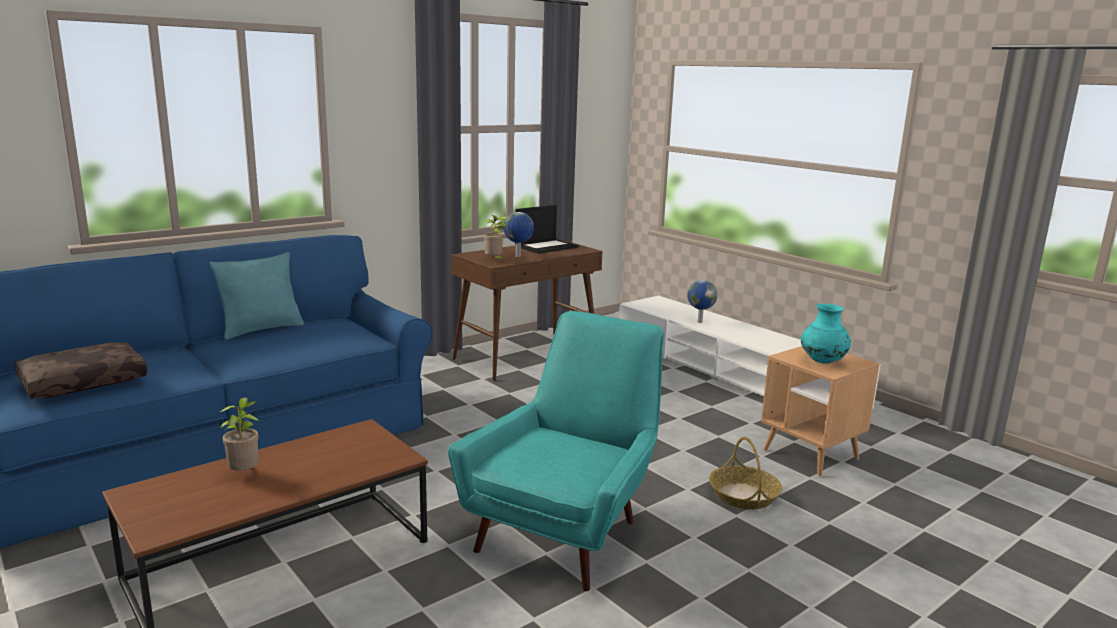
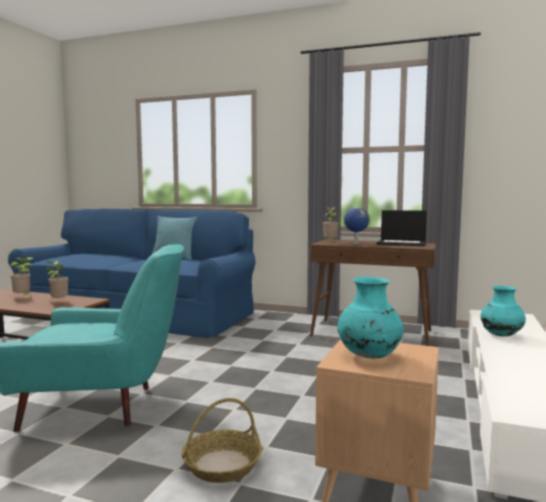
camera: 60 degrees right, 10 degrees down
(84, 381) = (76, 257): brown pillow -> none
(337, 451) = (58, 302): none -> potted plant
(699, 322) = (501, 335): globe -> turquoise vase

